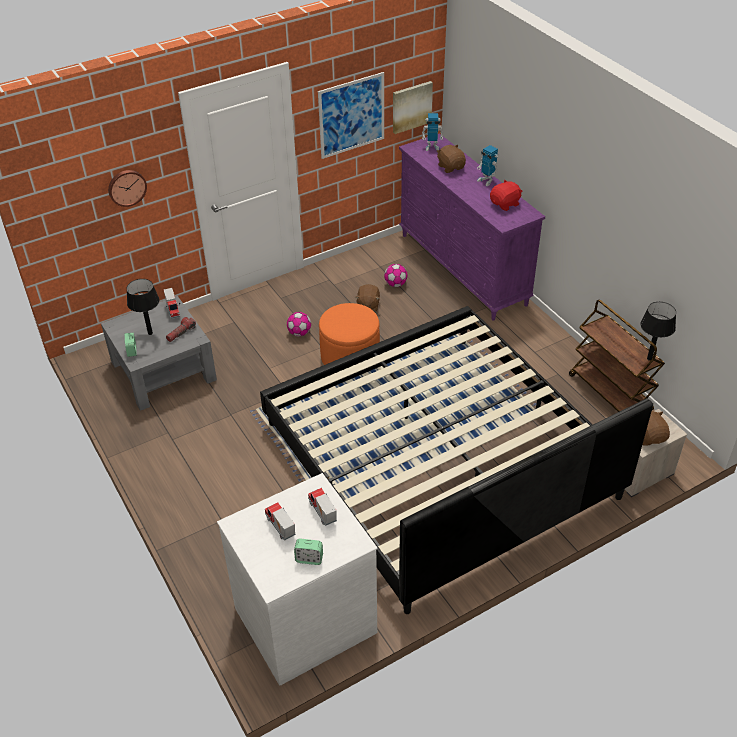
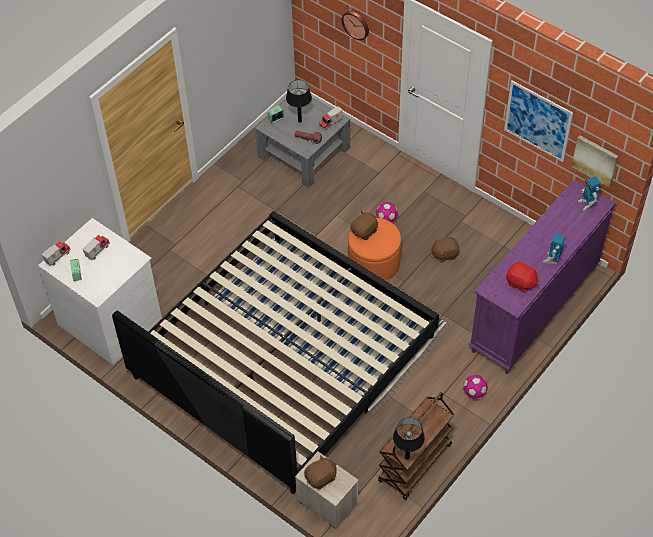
camera: 70 degrees right, 10 degrees up
(322, 513) = (116, 269): toy truck -> toy truck (57, 257)
(395, 284) = (484, 265): football -> football (474, 392)
(451, 167) = (560, 227): brown plush toy -> brown plush toy (364, 231)

